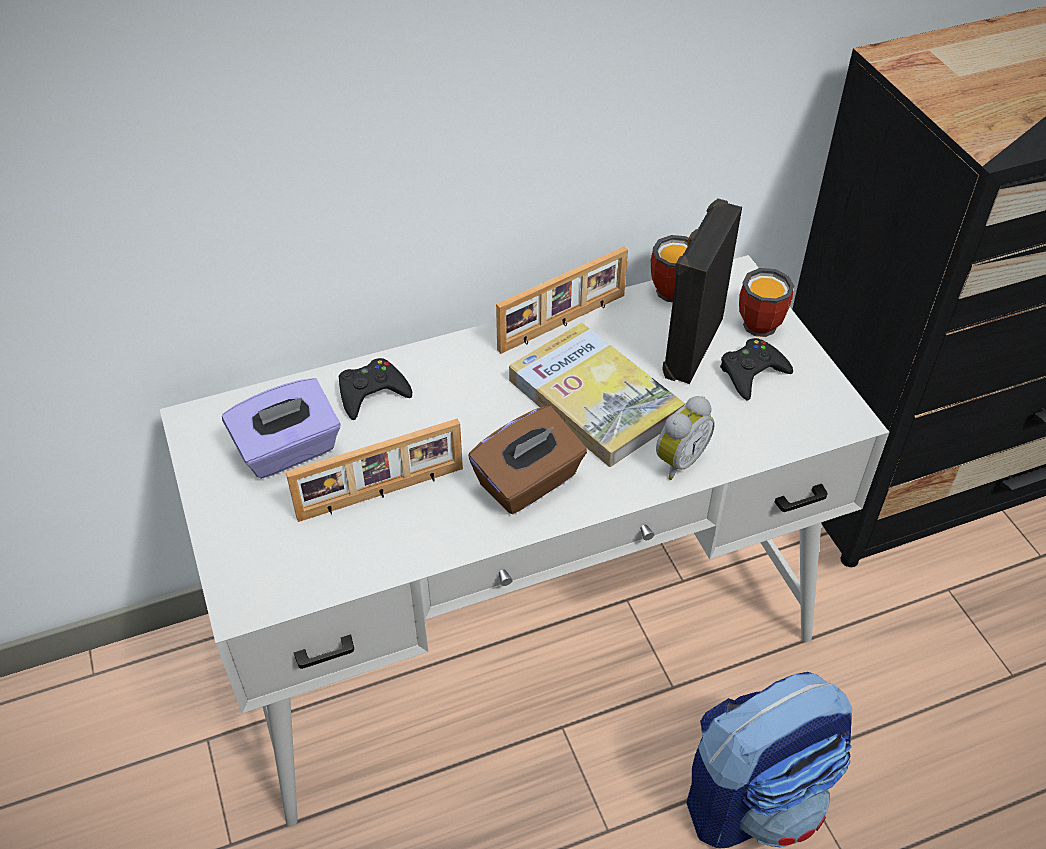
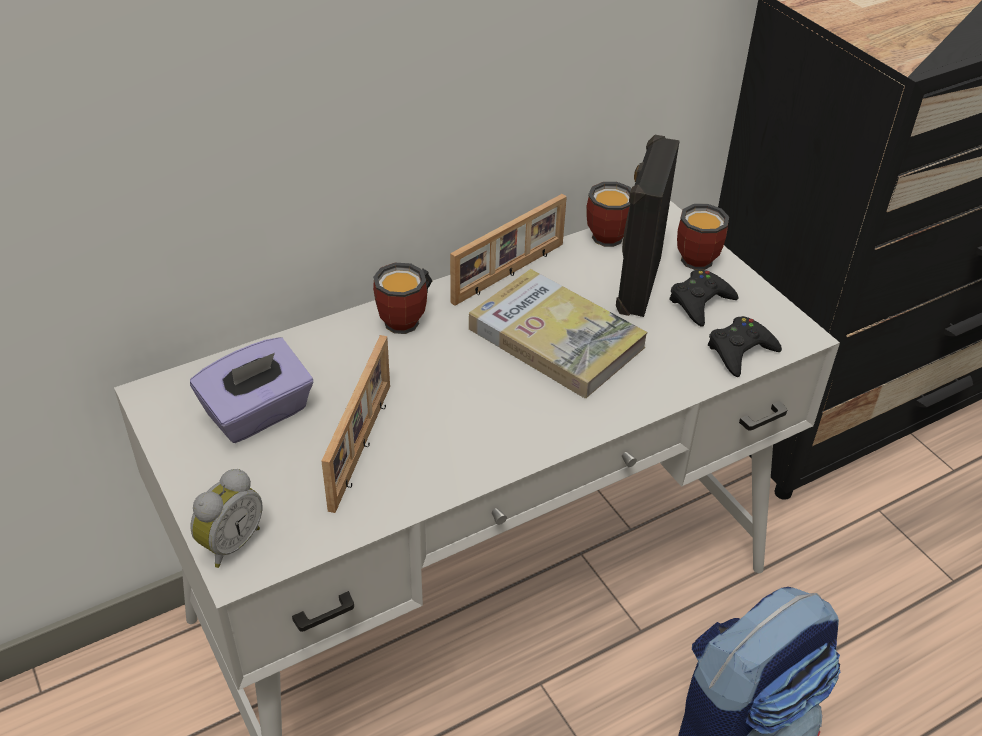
camera: 10 degrees left, 5 degrees down
(372, 393) = (333, 352): black game controller -> black game controller (740, 351)
(381, 494) = (363, 446): picture frame -> picture frame turned 45 degrees counterclockwise
(451, 365) = (408, 320): none -> mug
(528, 482) = (509, 420): brown tissue box -> none
(678, 460) = (649, 386): alarm clock -> alarm clock (229, 543)

